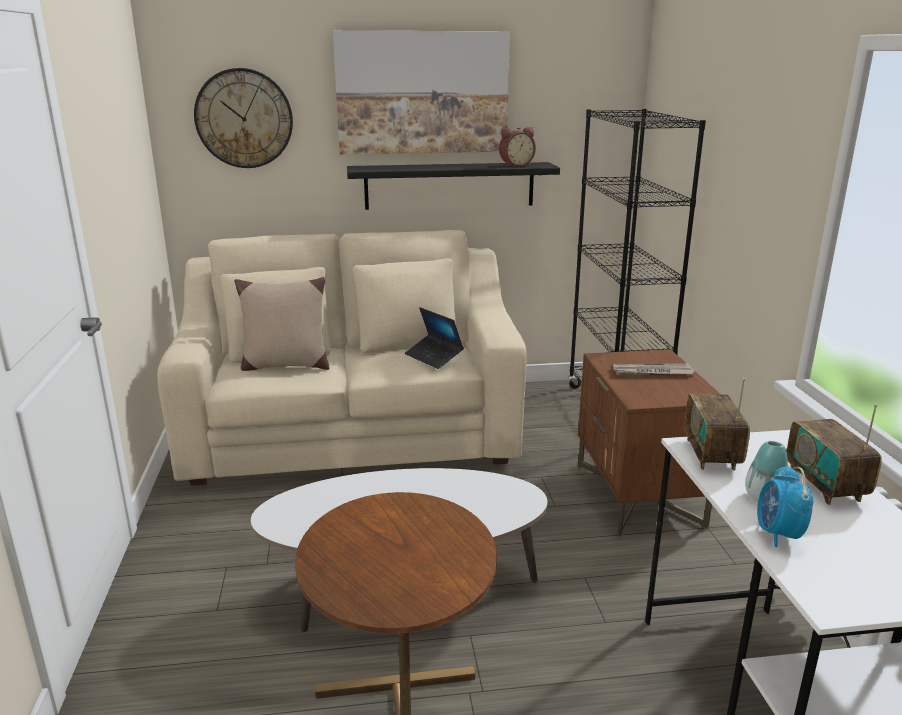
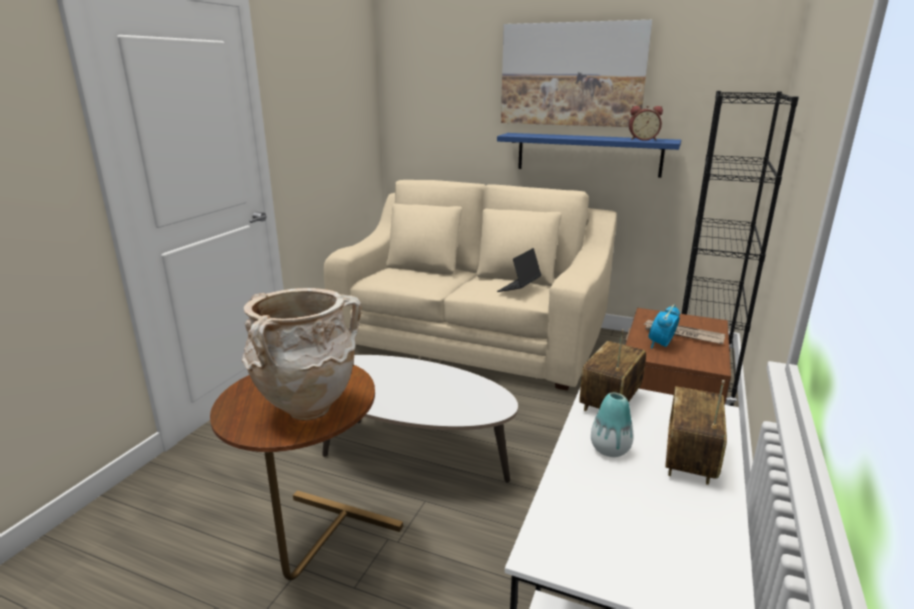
camera: 30 degrees right, 0 degrees up
(244, 118) = (438, 93): wall clock -> none
(285, 365) = (417, 275): beige pillow -> none
(433, 563) = (306, 412): none -> beige vase
(434, 357) = (519, 288): laptop -> laptop turned 45 degrees clockwise
(449, 185) = (588, 154): black shelf -> blue shelf
(778, 534) = (579, 481): alarm clock -> alarm clock (661, 345)

